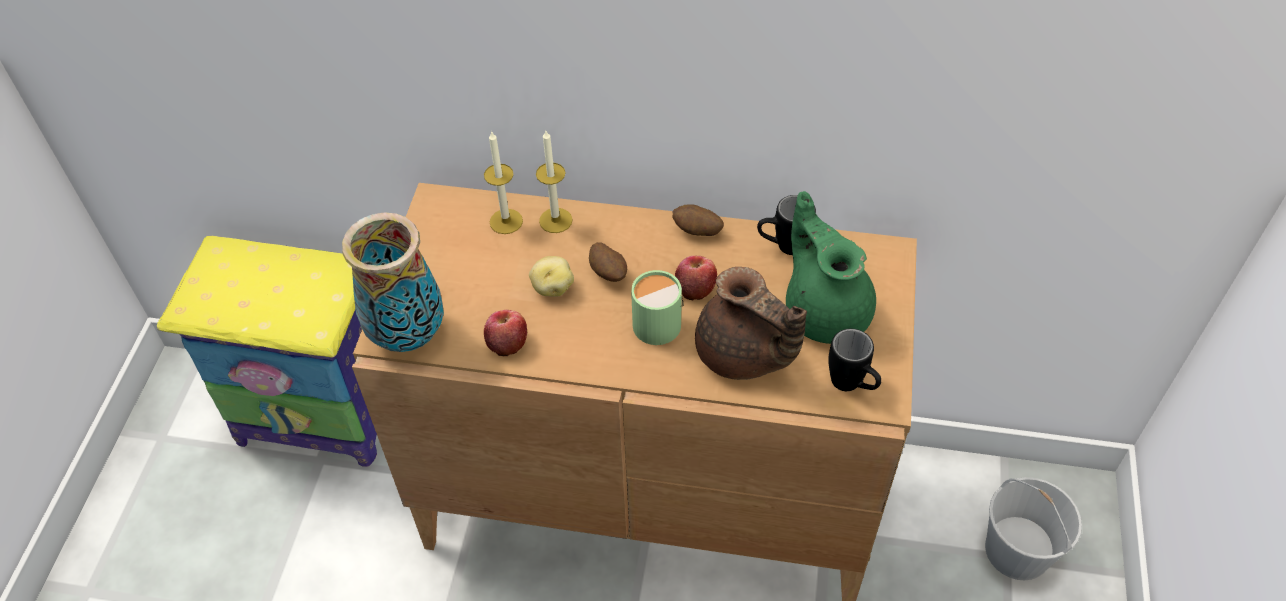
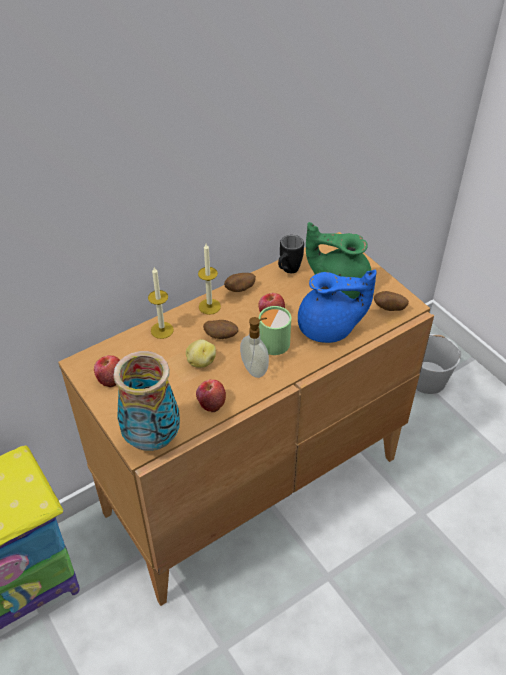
camera: 45 degrees left, 5 degrees down
(444, 238) = (110, 378): none -> apple
(506, 221) = (135, 348): candle -> candle (209, 306)
(599, 339) = (255, 369): none -> soap dispenser
(743, 355) = (329, 328): brown teapot -> blue teapot
(852, 386) = (389, 309): black mug -> potato

